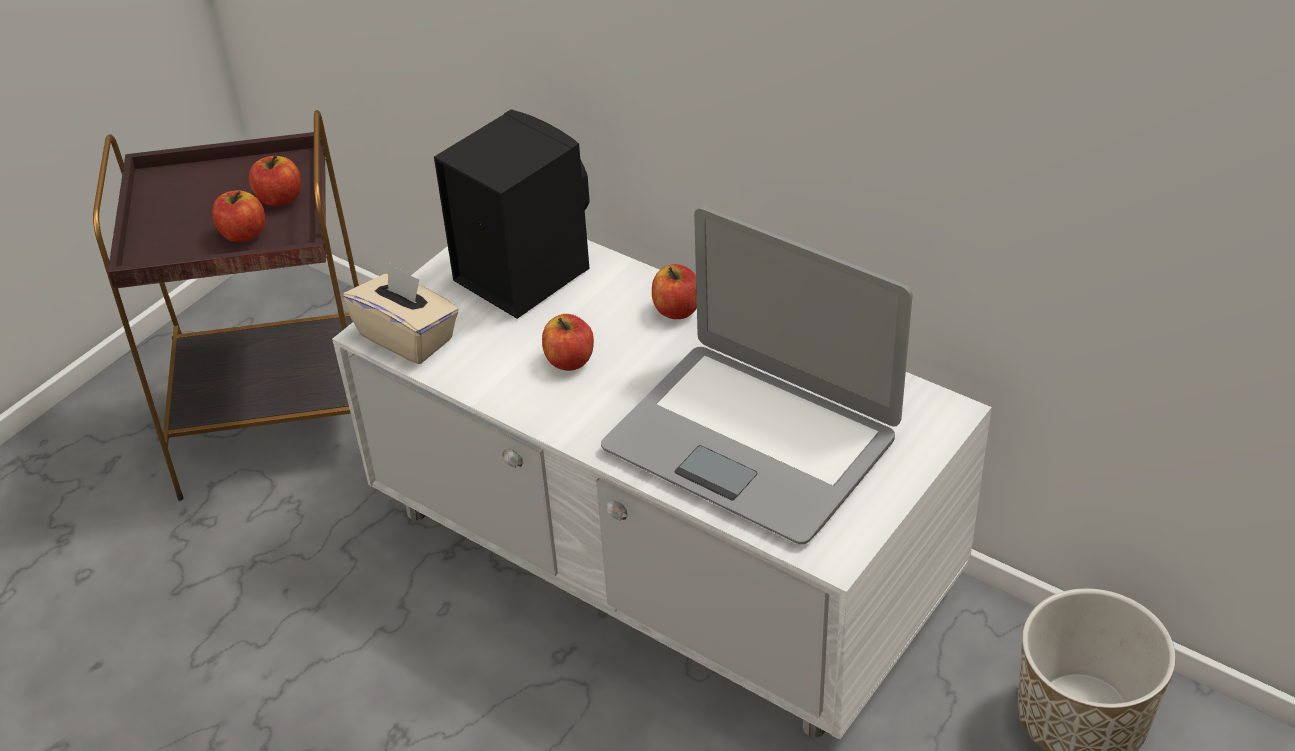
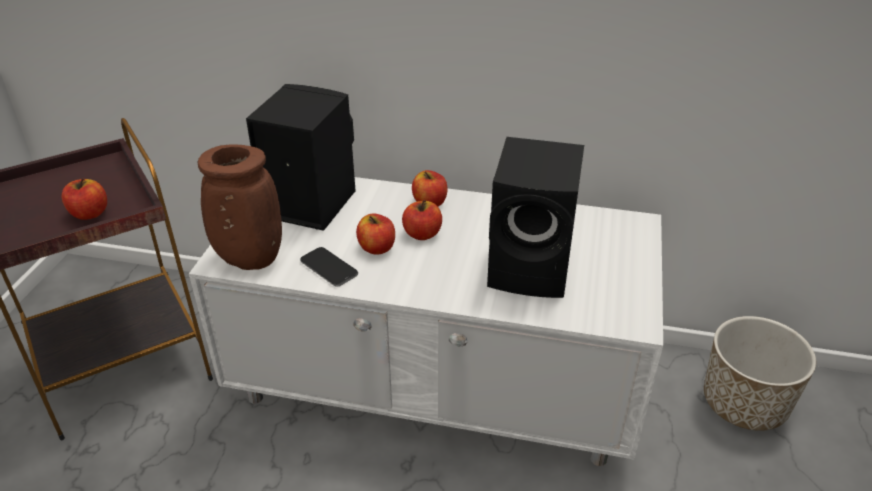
camera: 25 degrees left, 5 degrees down
(279, 198) = (108, 186): apple -> apple (422, 234)
(407, 337) = (248, 259): beige tissue box -> brown vase
(496, 373) = (329, 268): none -> phone
(751, 441) = (533, 268): laptop -> black speaker

